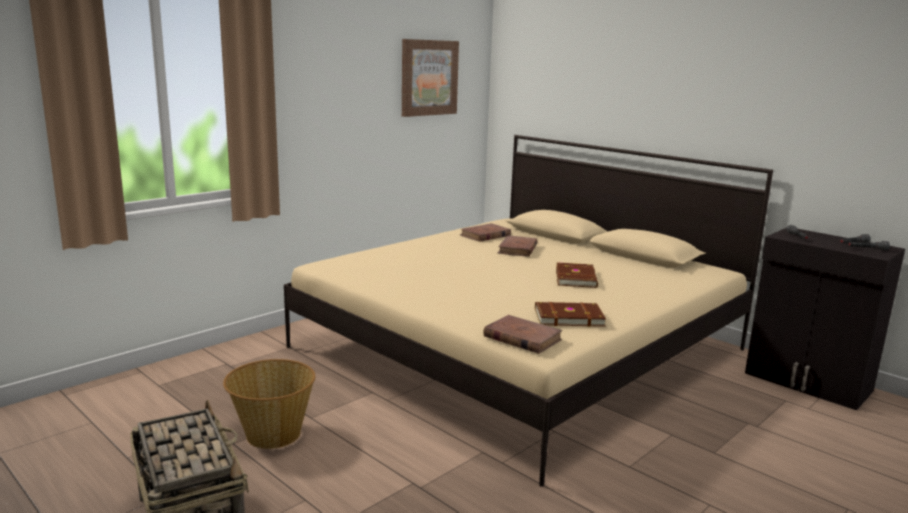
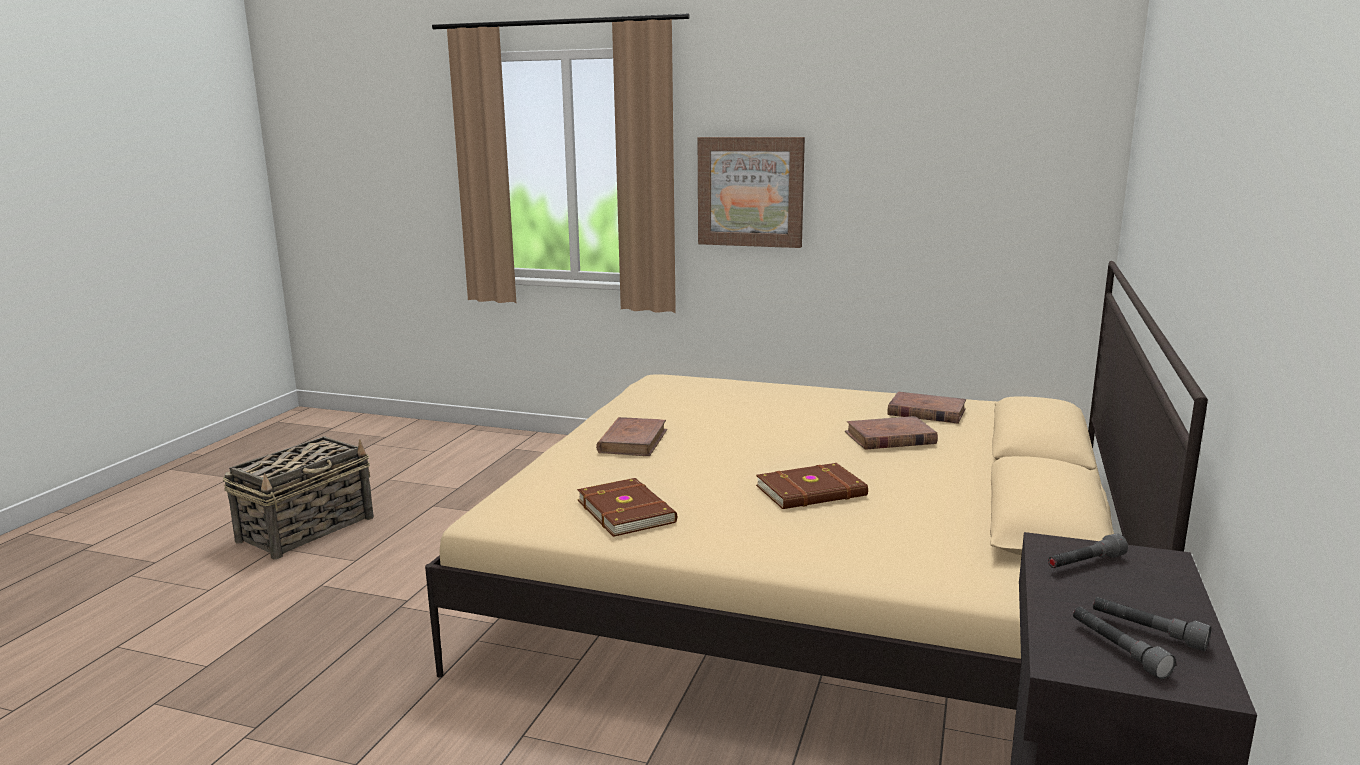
camera: 65 degrees right, 0 degrees up
(272, 434) = (460, 514): basket -> none
(428, 77) = (964, 153): picture -> picture (750, 191)
(522, 338) = (521, 498): brown book -> brown book (633, 441)

